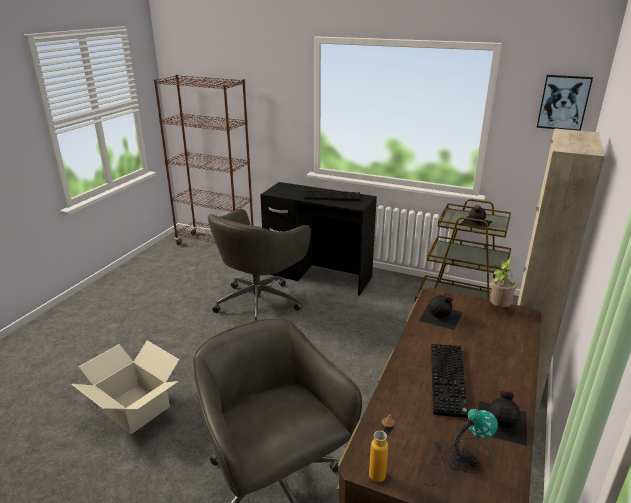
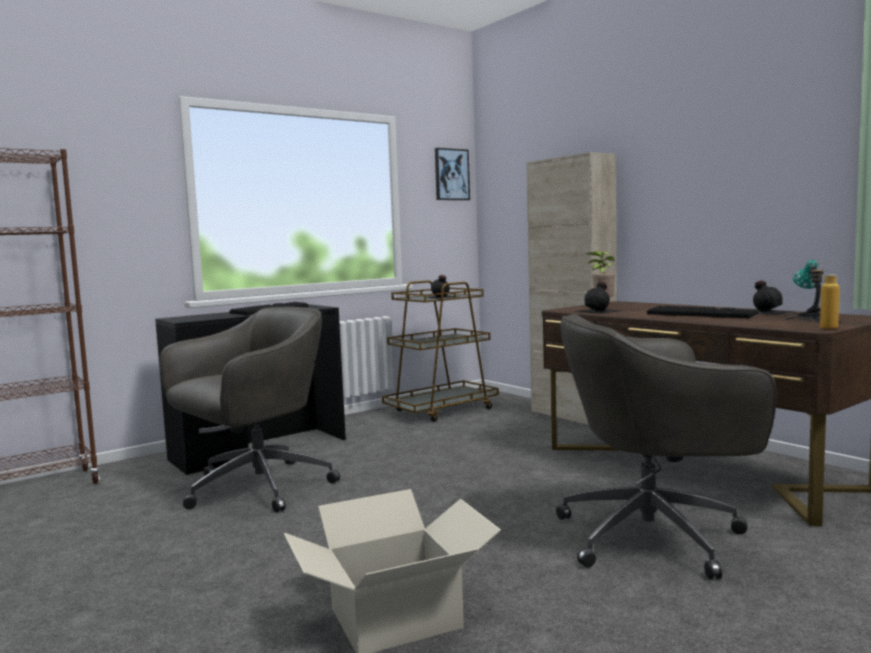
camera: 60 degrees left, 20 degrees down
(260, 302) = (255, 488): grey office chair -> grey office chair turned 105 degrees counterclockwise

